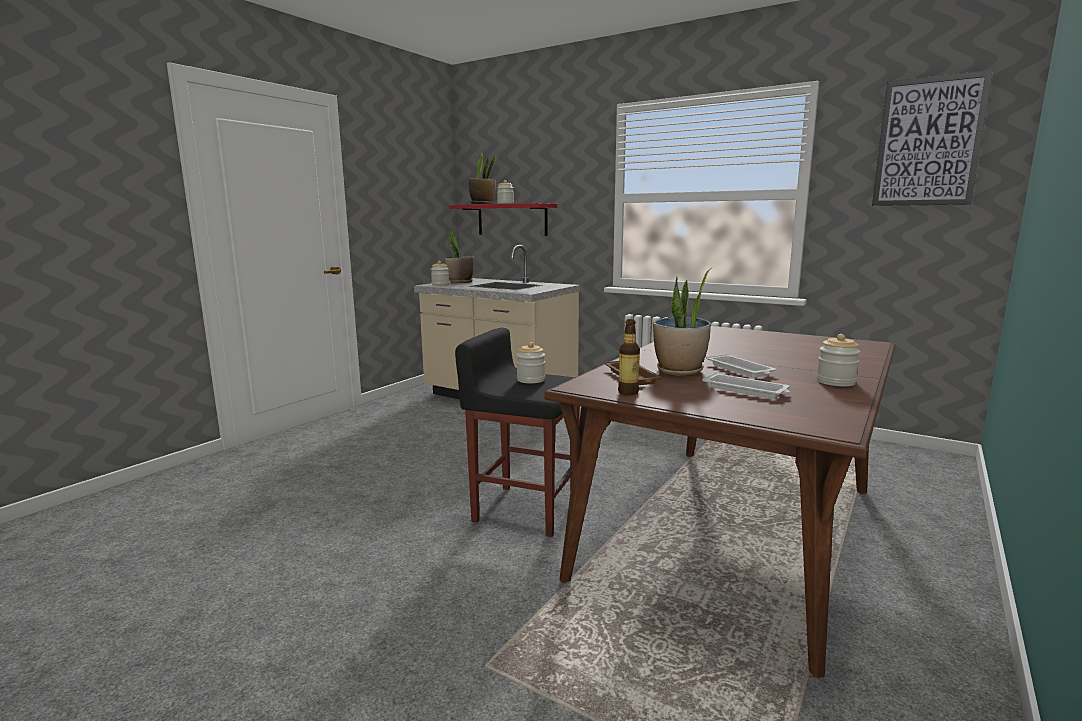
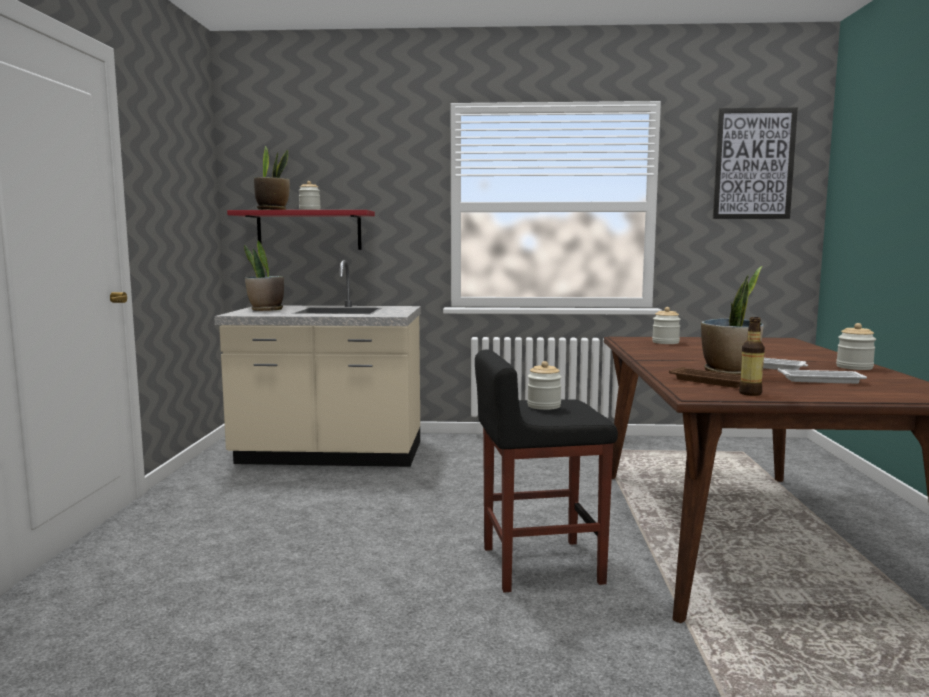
camera: 30 degrees left, 5 degrees down
(440, 285) = (251, 313): jar -> jar (665, 342)

